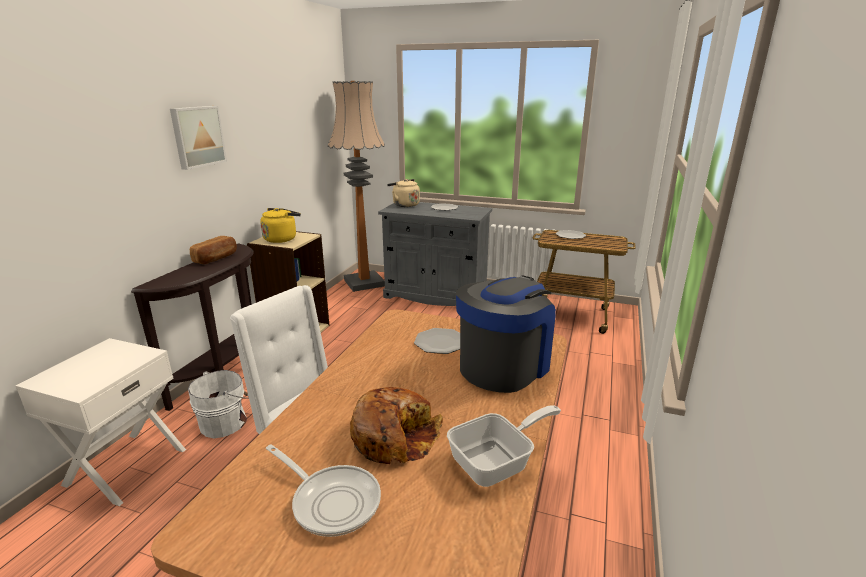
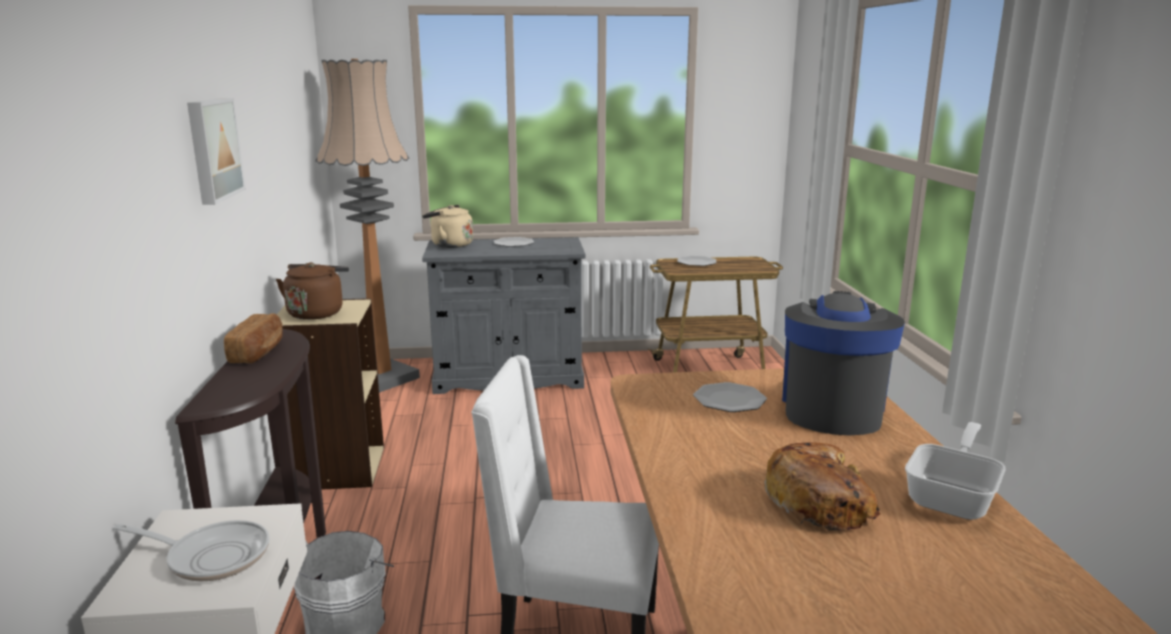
camera: 25 degrees left, 5 degrees down
(281, 239) = (317, 313): yellow kettle -> brown kettle
(332, 501) = (850, 580): frying pan -> frying pan (212, 556)

